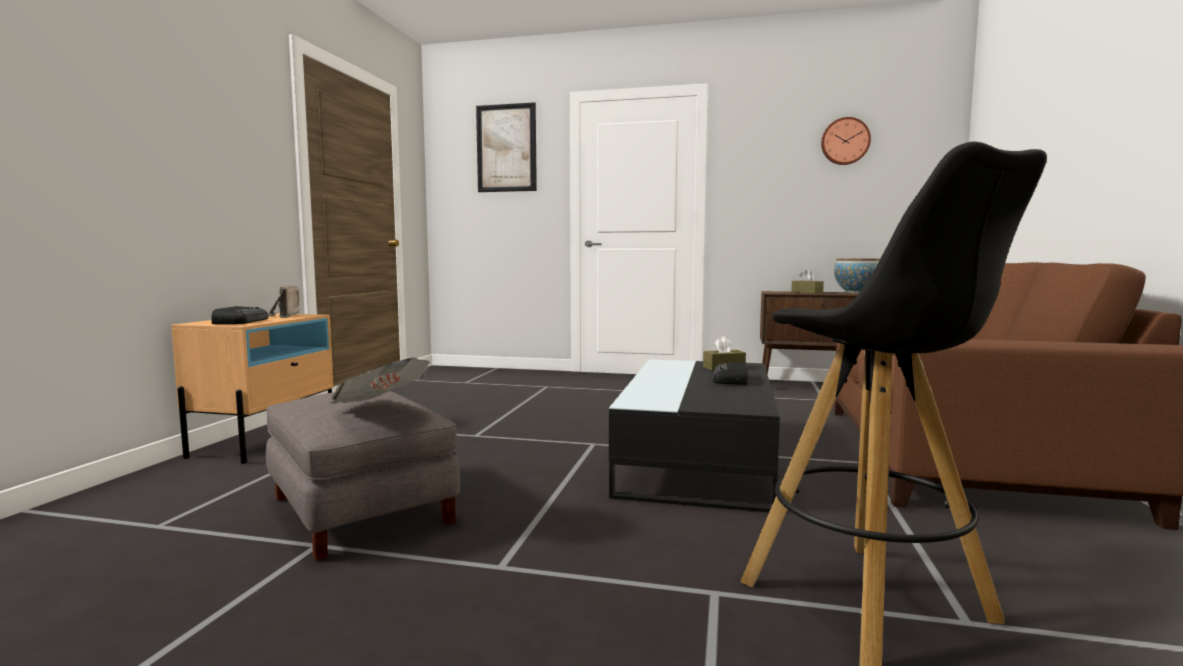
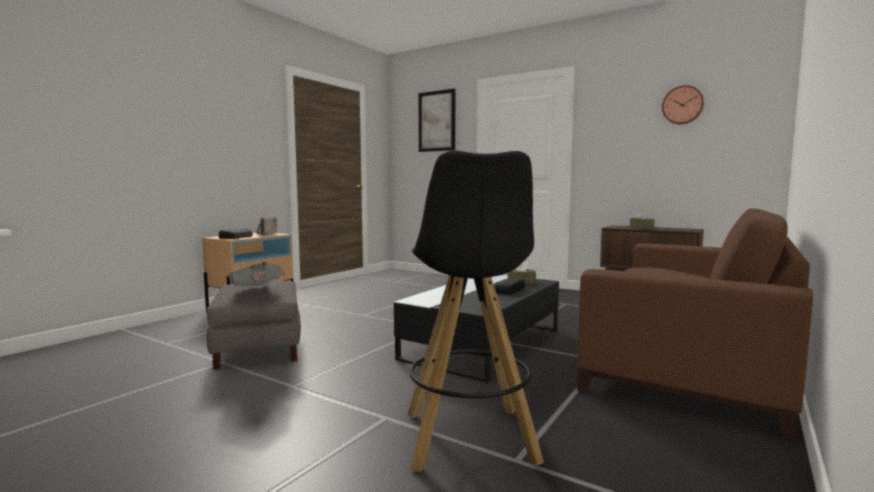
camera: 20 degrees right, 0 degrees up
(856, 292) = (685, 229): bowl -> none

